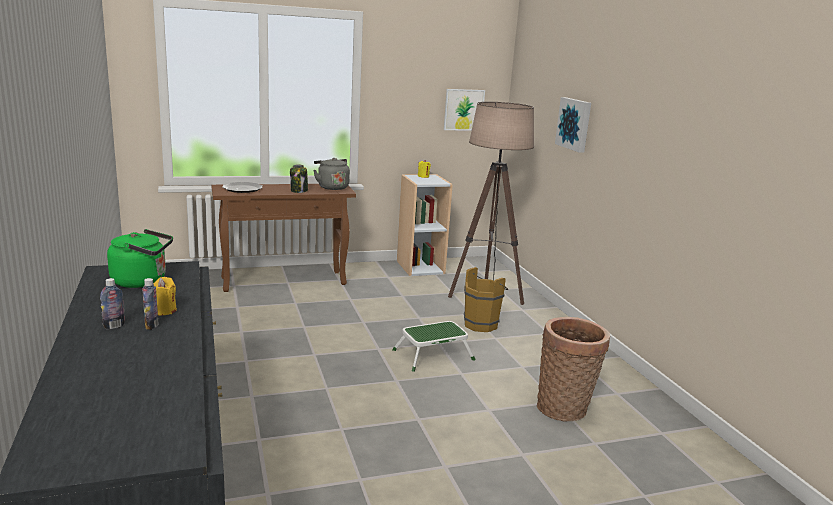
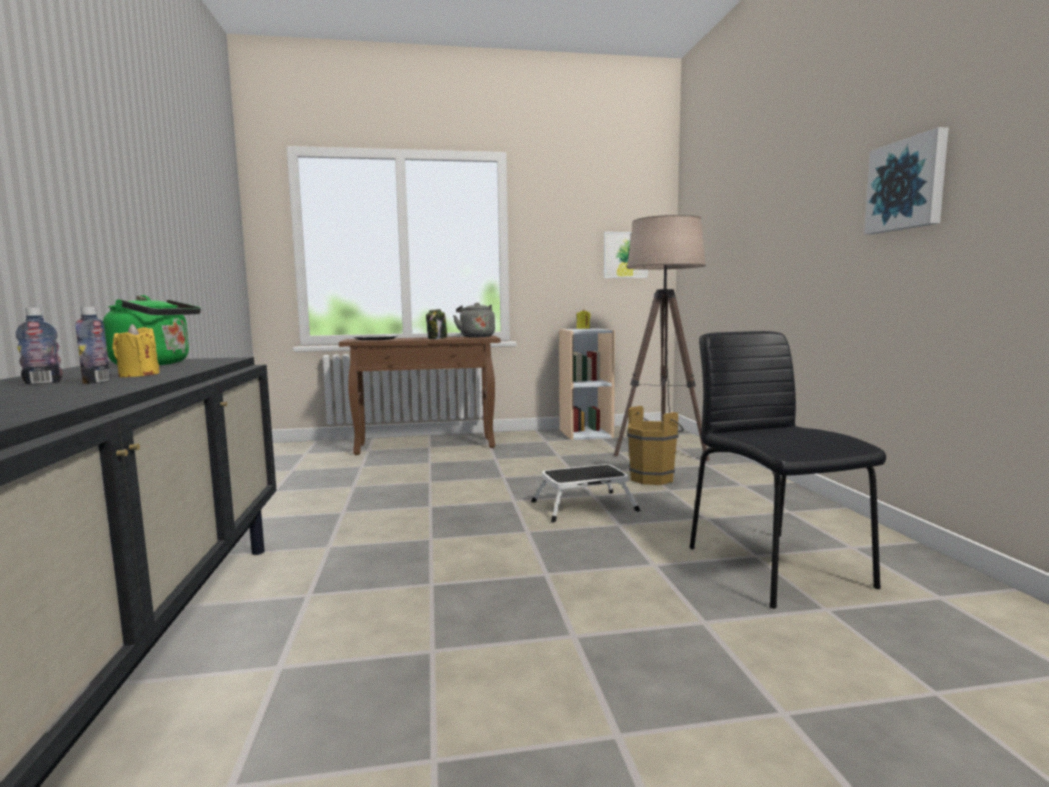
camera: 10 degrees right, 10 degrees down
(433, 355) = (584, 506): green step ladder -> black step ladder
(565, 408) = (771, 564): basket -> black chair
(574, 124) = (753, 230): picture -> picture (907, 185)

